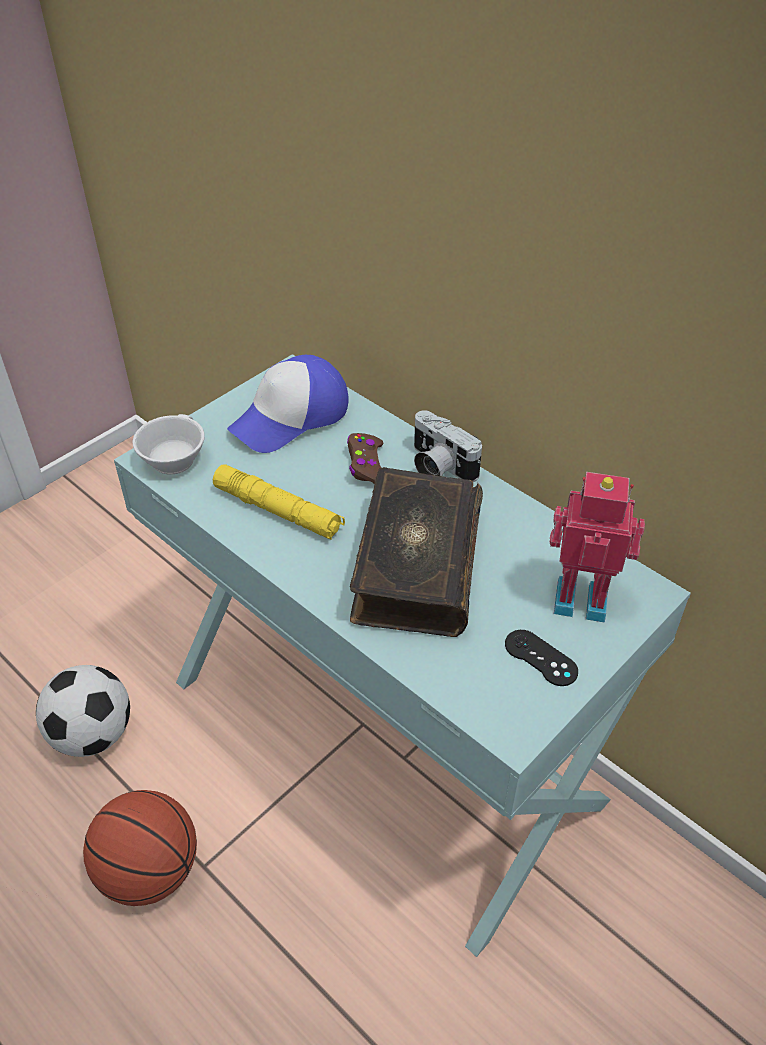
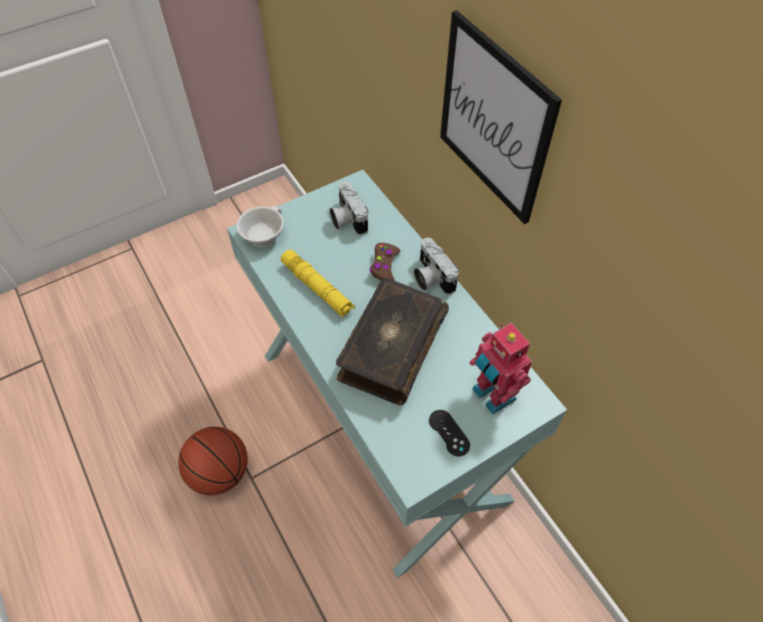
camera: 15 degrees right, 10 degrees up
(93, 735) = (207, 378): football -> none
(291, 417) = (347, 219): cap -> camera
(515, 188) = (494, 120): none -> picture
(581, 597) = (491, 395): toy robot -> toy robot turned 150 degrees counterclockwise

